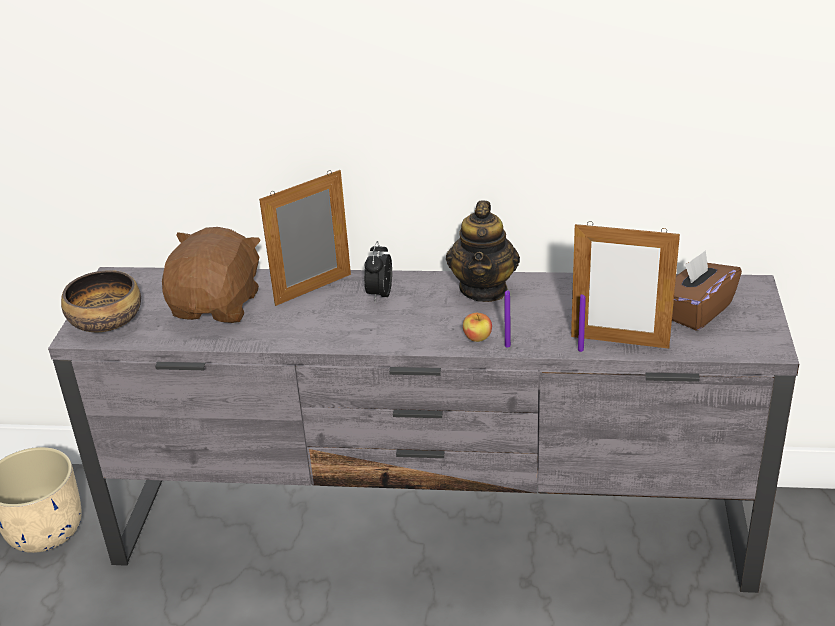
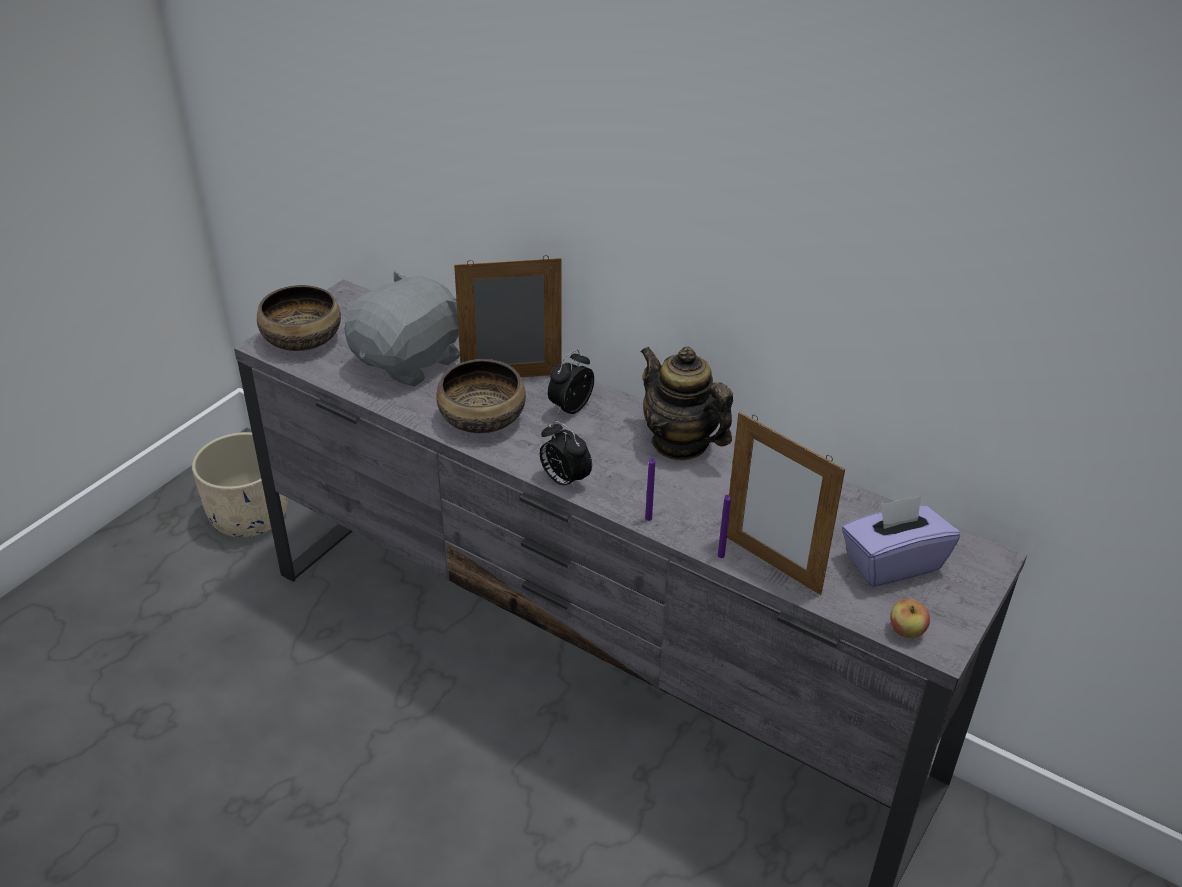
camera: 25 degrees right, 5 degrees up
(218, 306) = (410, 361): brown plush toy -> grey plush toy
(317, 324) = (483, 418): none -> bowl
(421, 344) = (564, 480): none -> alarm clock
(477, 338) = (625, 497): apple -> apple (906, 631)
(484, 289) = (680, 443): teapot -> teapot turned 105 degrees clockwise
(696, 311) = (892, 563): brown tissue box -> purple tissue box

